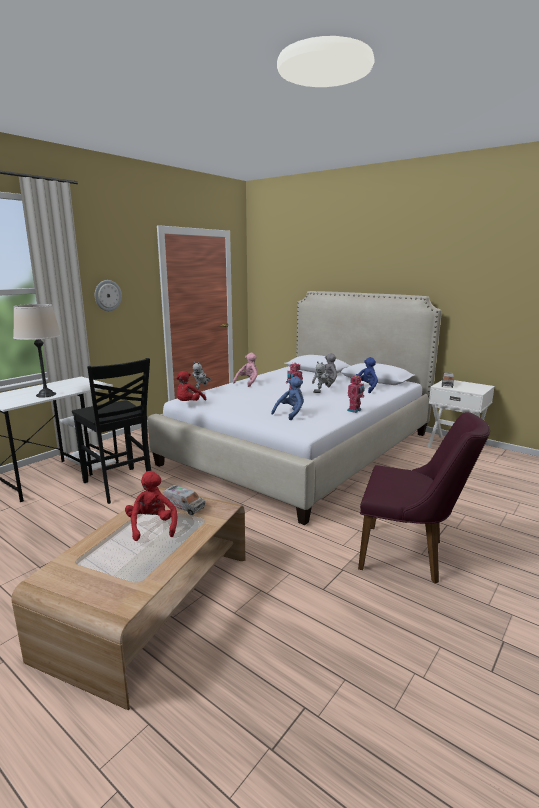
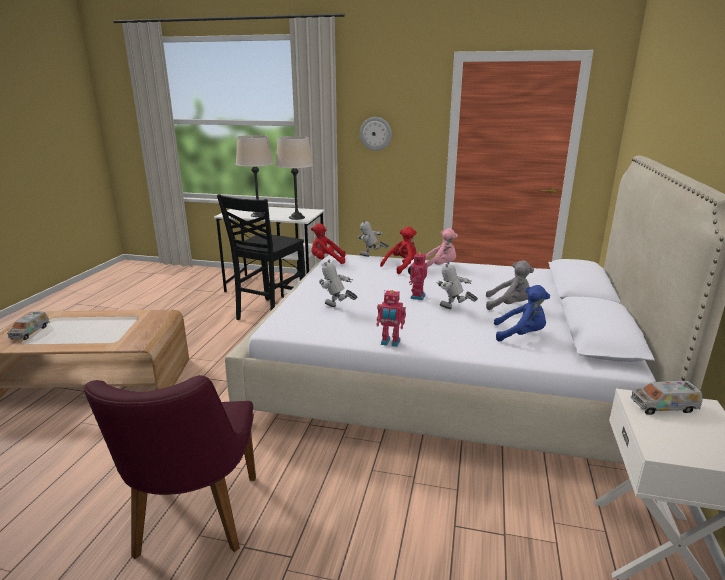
camera: 65 degrees right, 5 degrees up
(89, 385) = (297, 217): none -> beige table lamp
(152, 526) = (102, 326): red plush toy -> red plush toy (401, 266)
(184, 506) = (138, 328): toy truck -> toy truck (30, 332)
(290, 413) = (336, 308): blue plush toy -> toy robot

